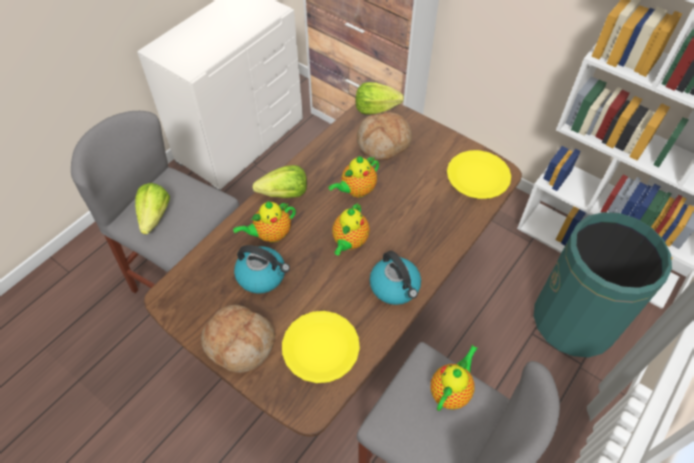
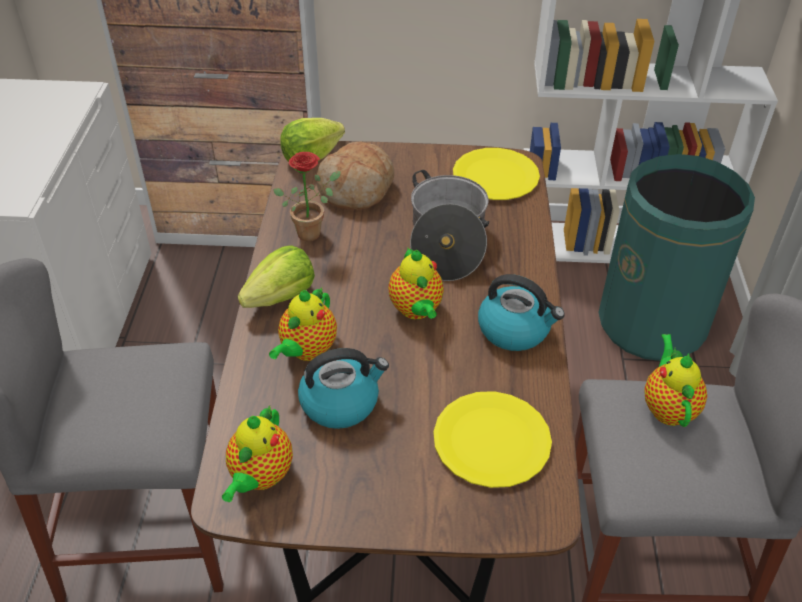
camera: 35 degrees left, 10 degrees down
(155, 216) = (105, 418): lettuce -> none
(240, 343) = (386, 495): bread -> none
(335, 160) = (312, 231): none -> potted plant
(356, 190) = (371, 252): teapot -> teapot (260, 477)
(407, 206) = (447, 241): none -> cooking pot

